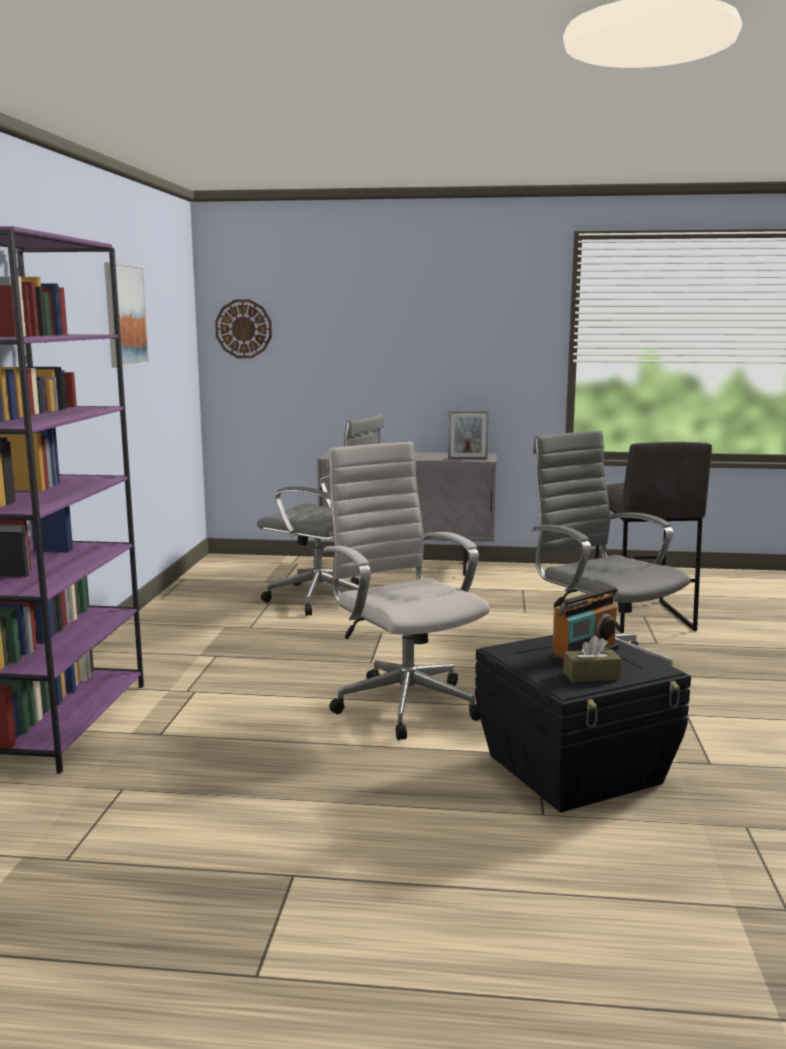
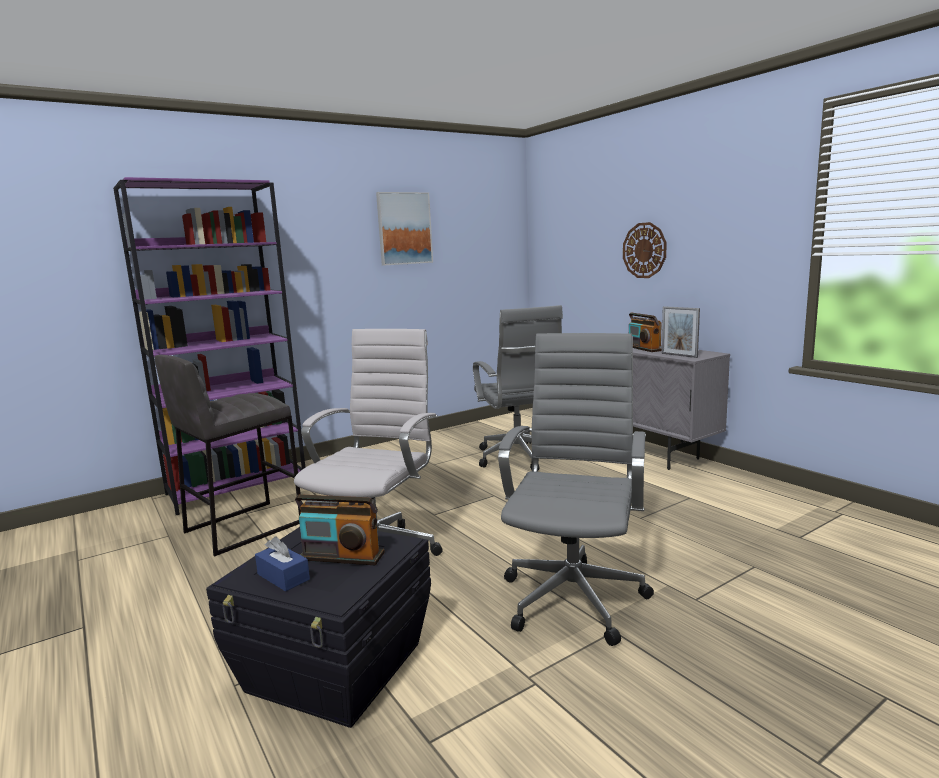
camera: 50 degrees right, 0 degrees up
(243, 329) = (551, 234): wall clock -> wall clock (644, 250)
(416, 456) = (643, 348): none -> radio
(591, 675) = (283, 577): brown tissue box -> blue tissue box
(641, 616) = (750, 566): grey stool -> grey stool (242, 527)

